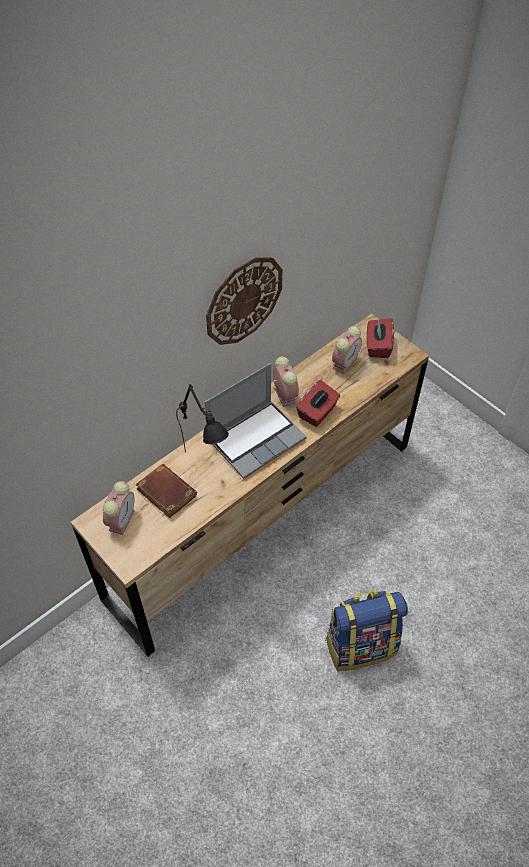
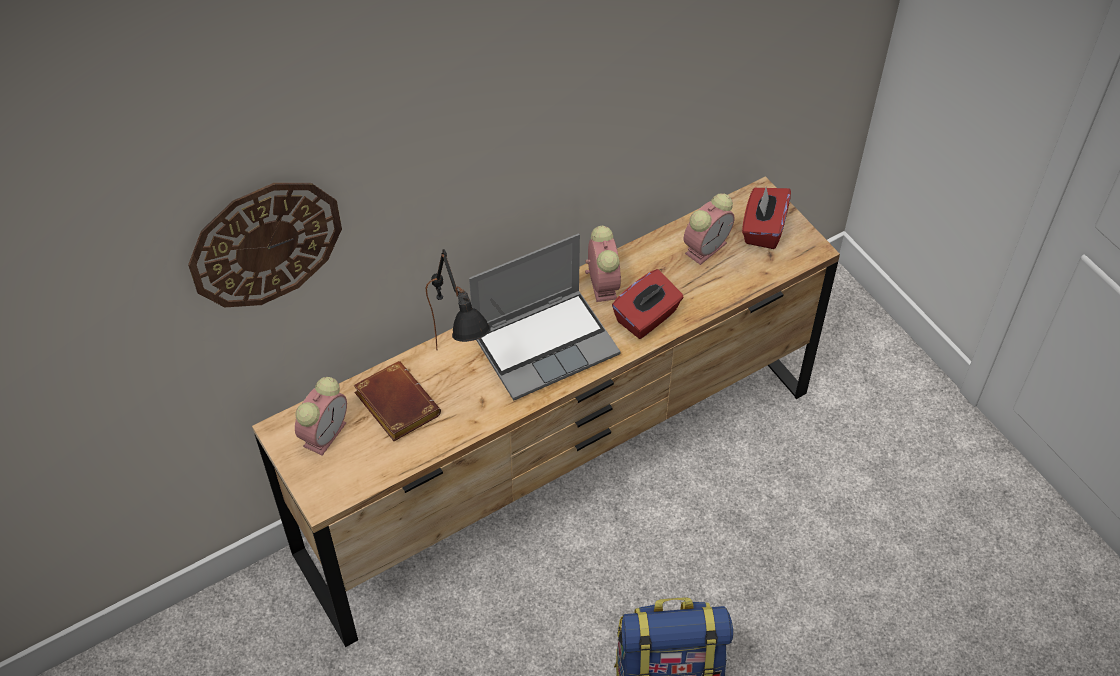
camera: 10 degrees right, 0 degrees up
(243, 300) = (544, 136): wall clock -> wall clock (265, 243)

